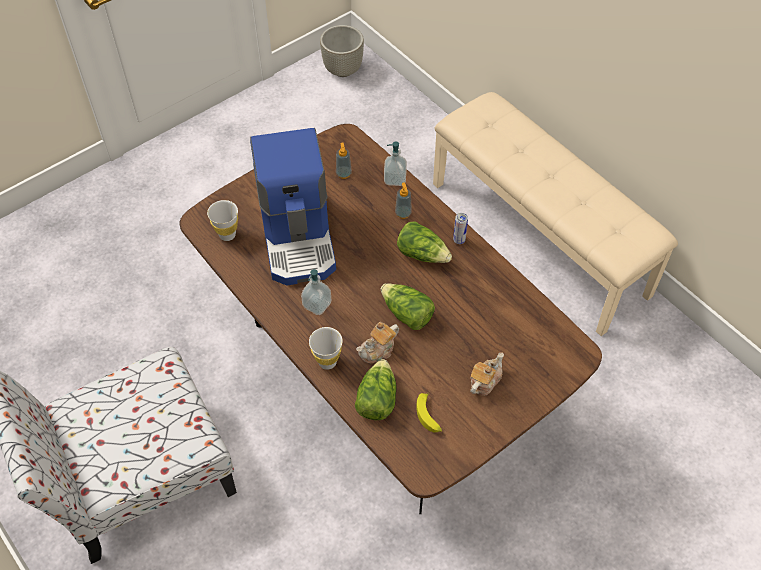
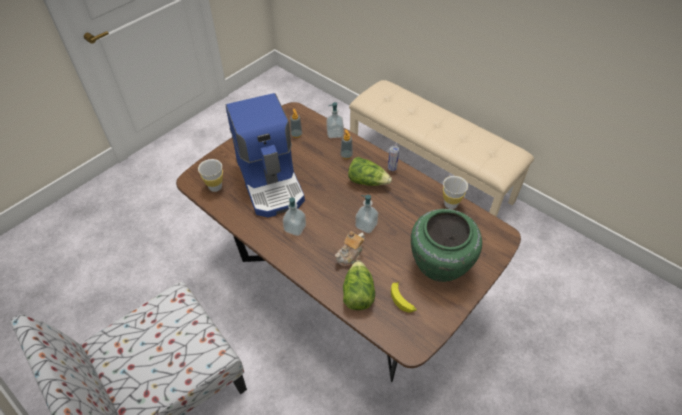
camera: 10 degrees left, 5 degrees down
(327, 362) = (312, 270): white cup -> white cup (450, 204)
(343, 69) = (274, 87): grey planter -> none
(407, 314) = (366, 225): lettuce -> soap dispenser
(484, 381) = (438, 266): teapot -> green vase

